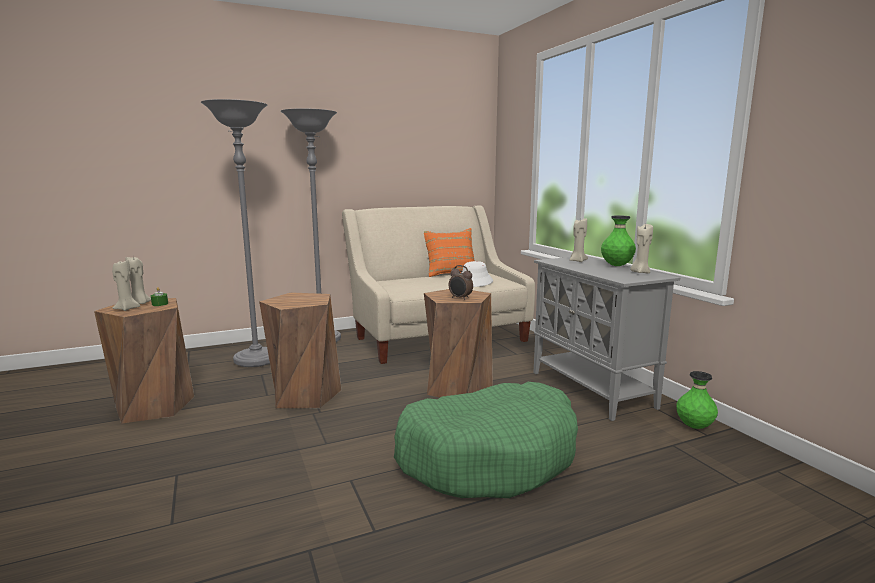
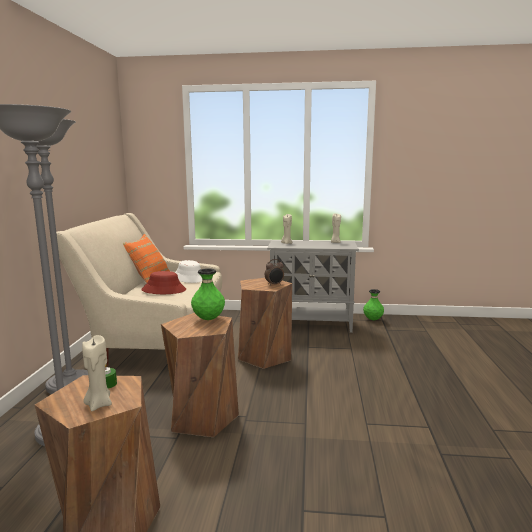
camera: 60 degrees left, 0 degrees up
(140, 303) = (80, 396): beige candle -> none
(422, 284) = (164, 290): none -> red hat
(488, 456) = (366, 373): green dog bed -> none
(616, 266) = (312, 241): green vase -> green vase (208, 319)

